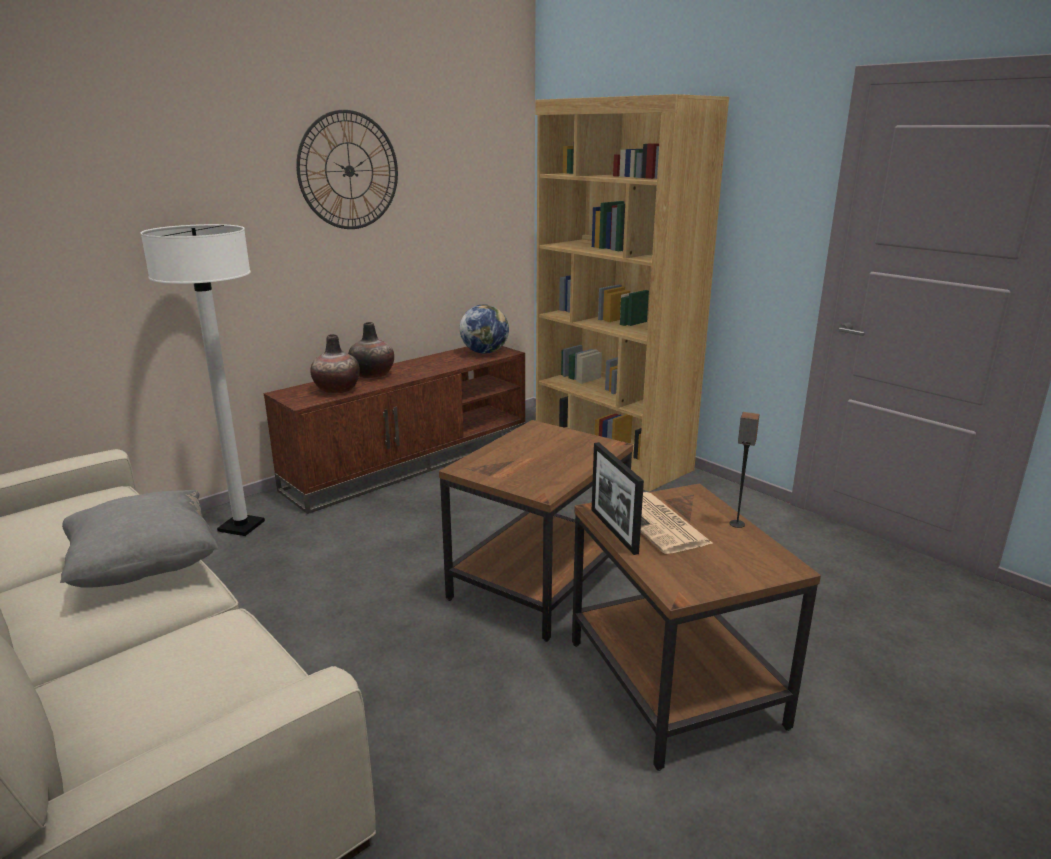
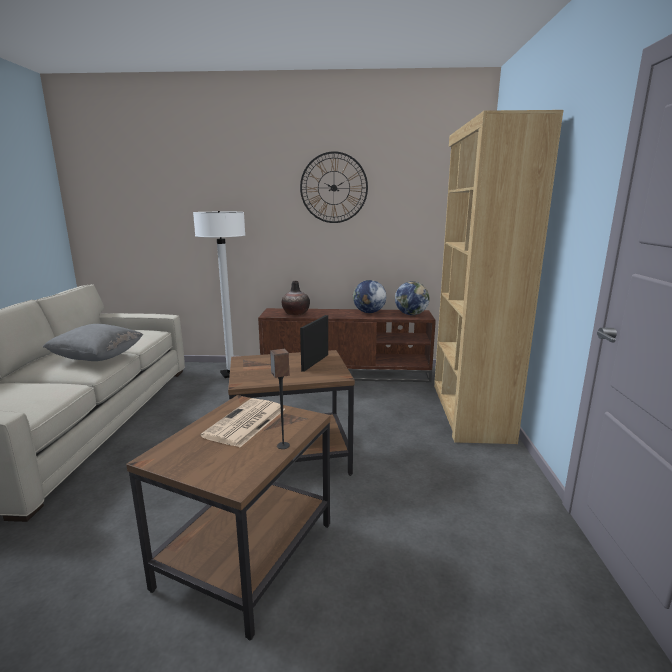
camera: 45 degrees right, 5 degrees down
(372, 375) = (327, 311): vase -> none
(430, 362) = (368, 312): none -> globe
(613, 531) = (216, 414): picture frame -> picture frame (315, 362)

